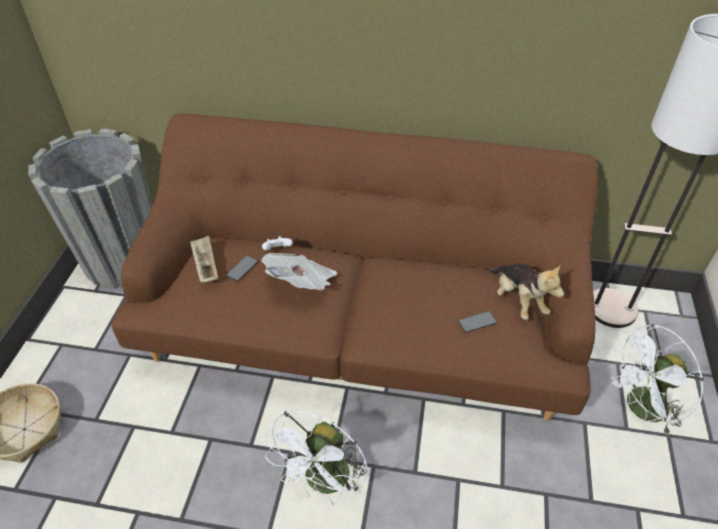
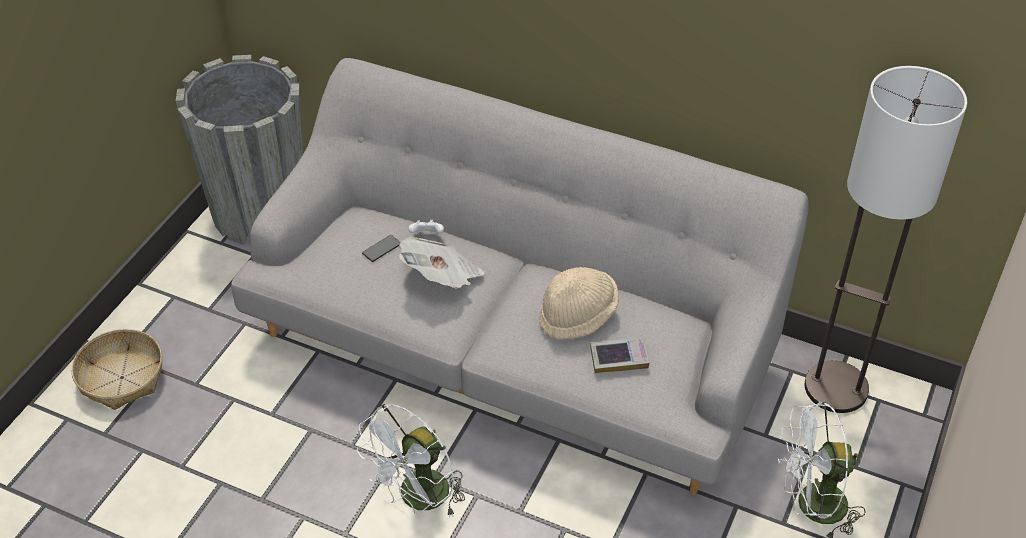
camera: 15 degrees right, 0 degrees up
(205, 266) = (343, 238): beige tray -> none
(359, 326) = (513, 344): brown sofa -> grey sofa
(428, 293) = (578, 316): none -> beige hat
(477, 322) = (619, 358): phone -> book
(518, 300) = (679, 345): plush toy -> none

